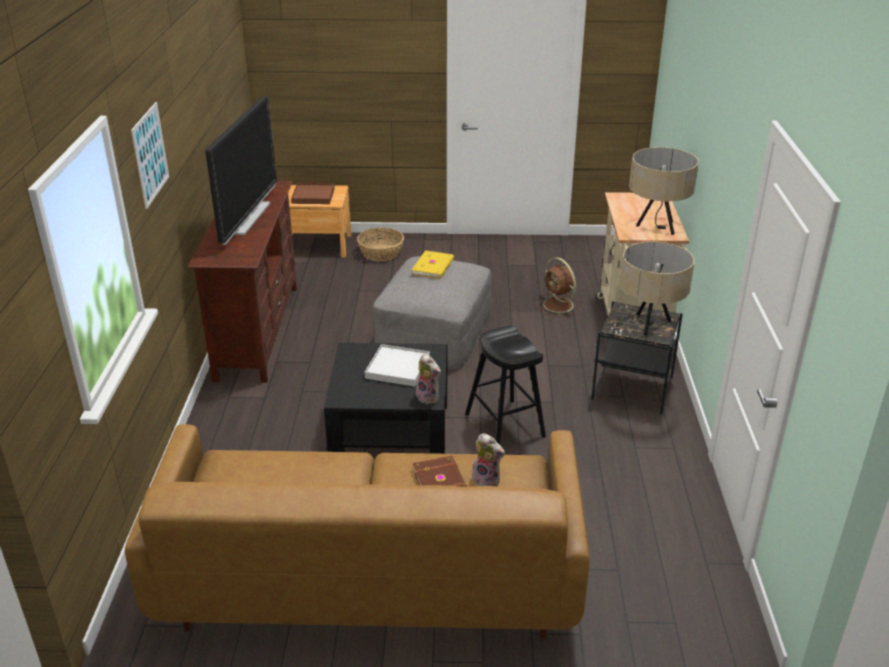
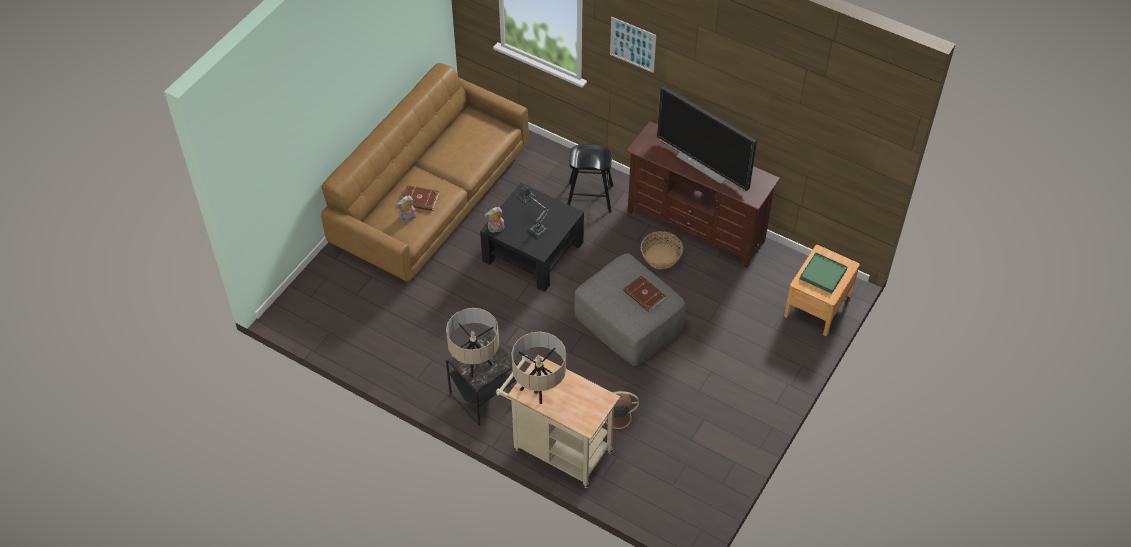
camera: 120 degrees right, 20 degrees up
(313, 196) = (823, 274): brown tray -> green tray
(381, 253) = (778, 343): basket -> basket (660, 257)
(398, 368) = (535, 227): white tray -> table lamp
(434, 267) = (644, 295): yellow book -> brown book
(505, 425) = (499, 308): black stool -> black stool (589, 197)

